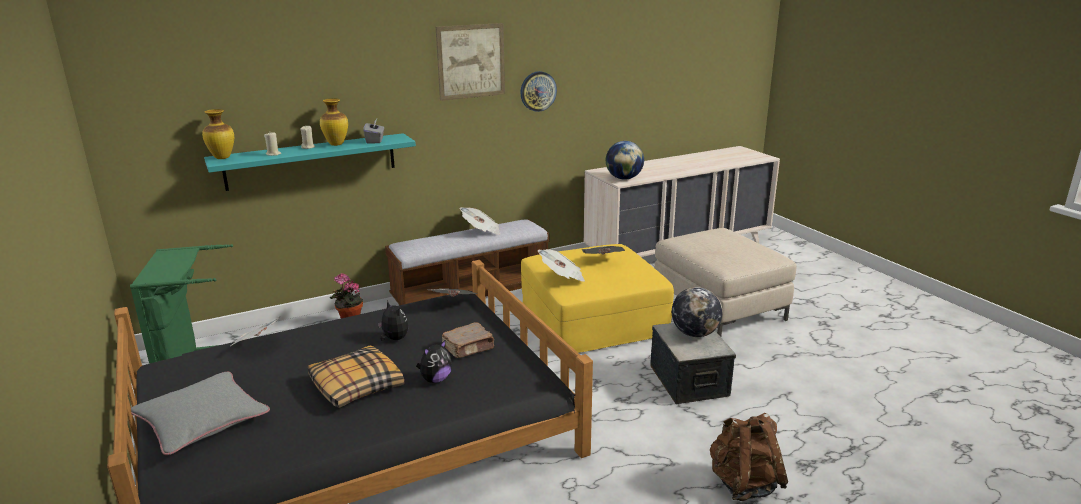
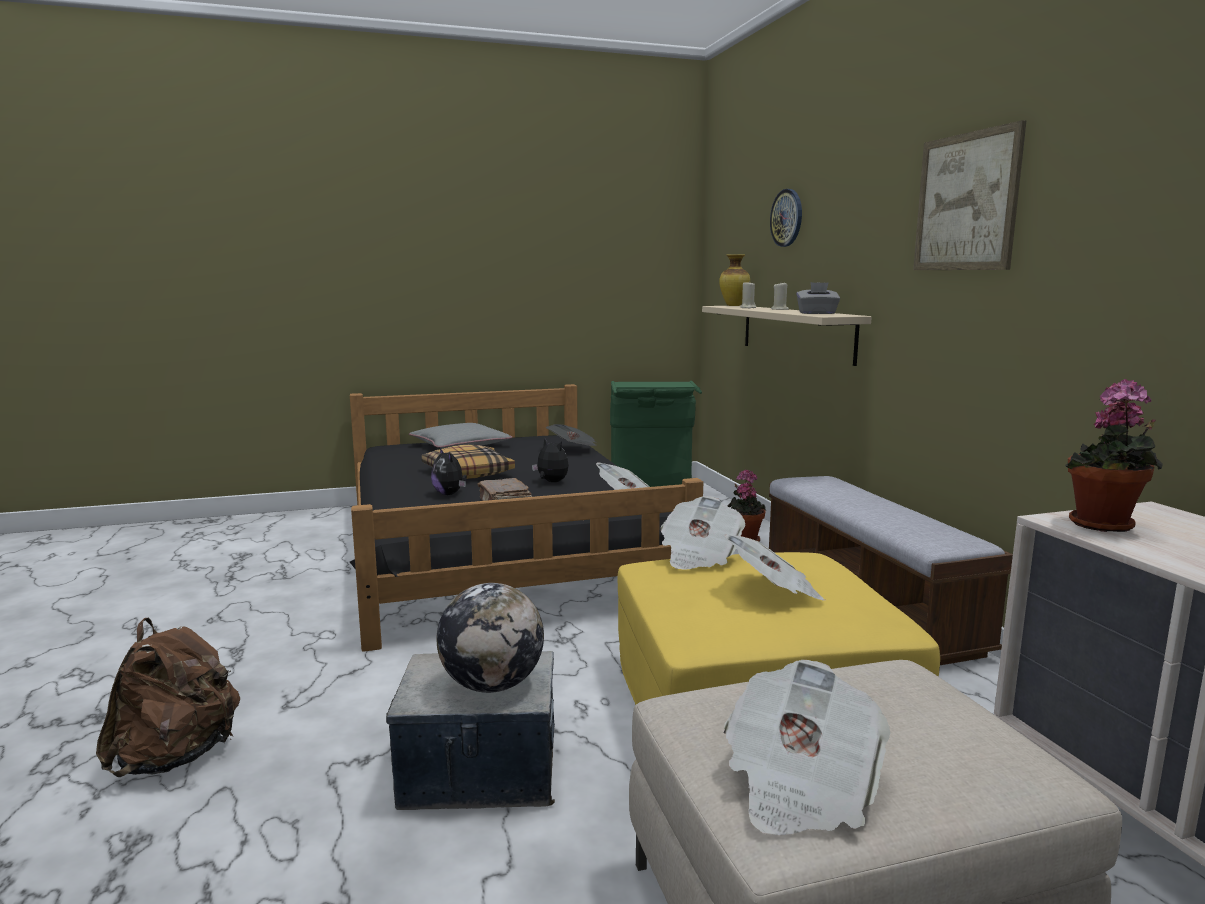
camera: 100 degrees right, 10 degrees down
(311, 161) = (796, 332): turquoise shelf -> beige shelf
(336, 144) = (795, 311): vase -> none
(394, 339) = (551, 482): plush toy -> plush toy turned 105 degrees counterclockwise
(481, 231) = (894, 512): newspaper -> newspaper (799, 786)
(538, 91) = (1077, 271): wall clock -> wall clock (787, 218)
(624, 178) = (1104, 526): globe -> potted plant

